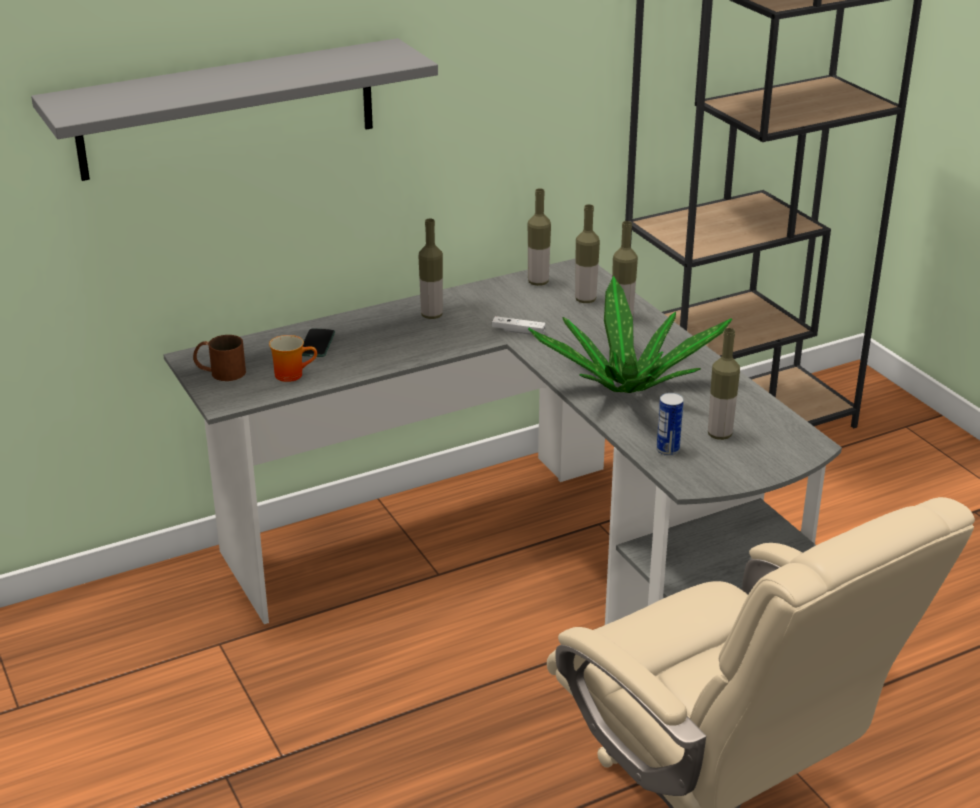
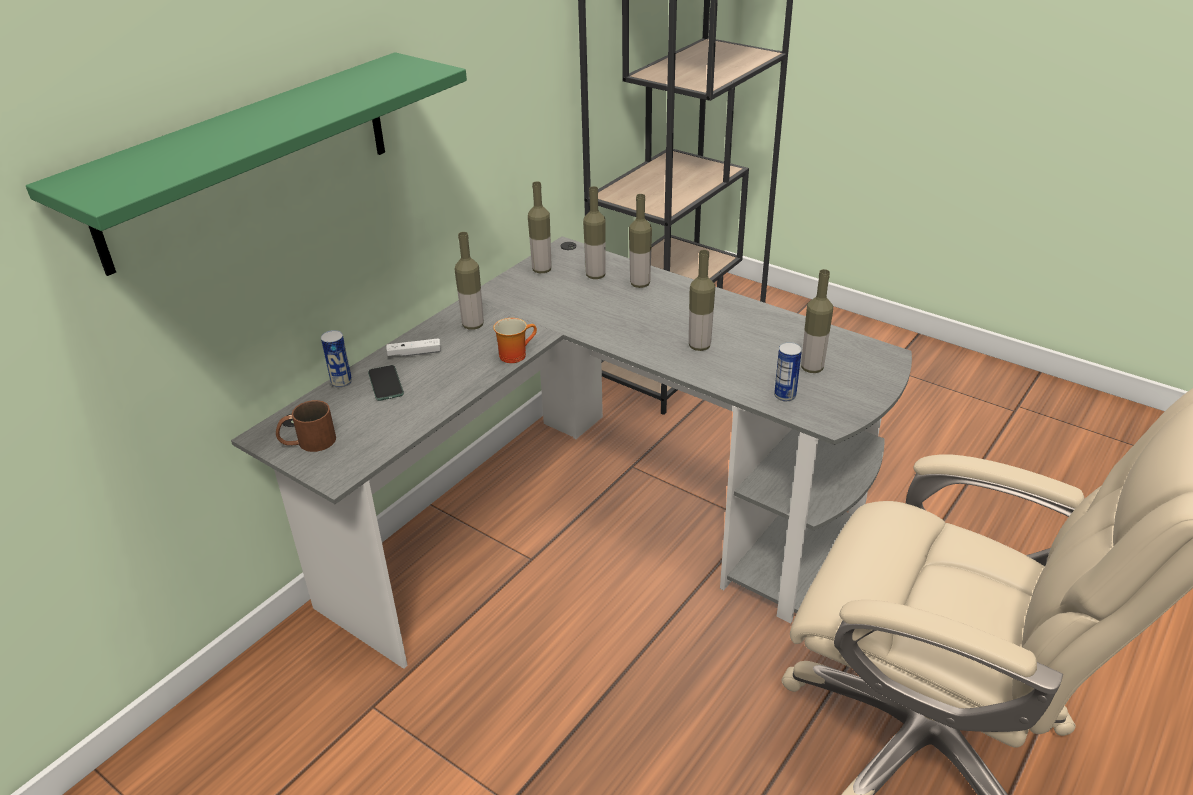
camera: 25 degrees left, 5 degrees up
(228, 109) = (248, 159): grey shelf -> green shelf
(282, 333) = (341, 382): none -> can
(292, 374) = (385, 422): mug -> mug (514, 354)
(518, 331) = (563, 320): white game controller -> white game controller (414, 353)
(627, 387) = (699, 346): potted plant -> bottle

